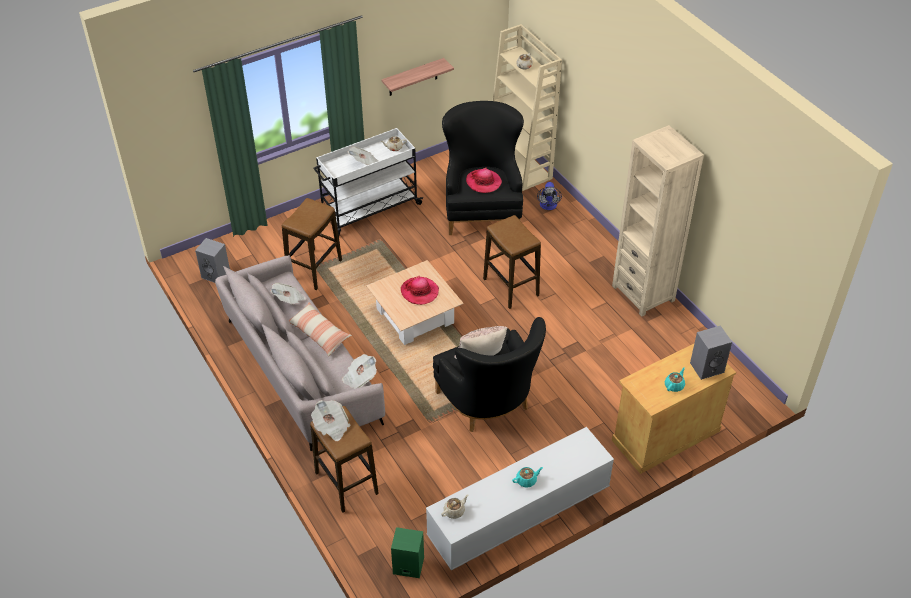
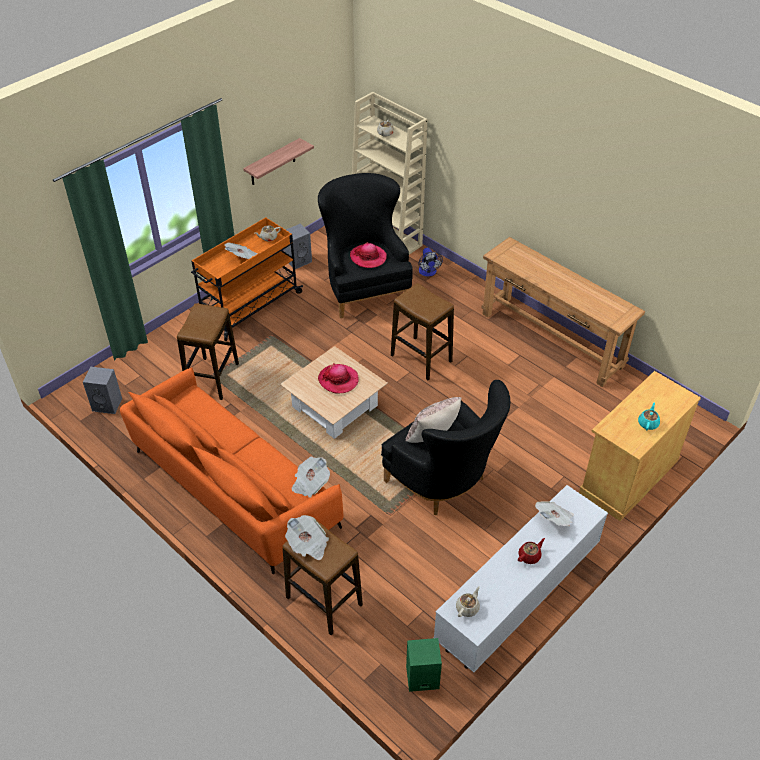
camera: 15 degrees left, 0 degrees up
(289, 300) = (204, 415): newspaper -> newspaper (554, 519)
(300, 369) = (232, 487): grey sofa -> orange sofa
(319, 333) = (250, 444): pillow -> none
(368, 209) = (249, 307): white cart -> orange cart
(526, 480) = (529, 556): turquoise teapot -> red teapot
(643, 293) = (551, 339): beige bookcase -> brown console table
(707, 367) = (671, 398): grey speaker -> grey speaker (298, 260)

